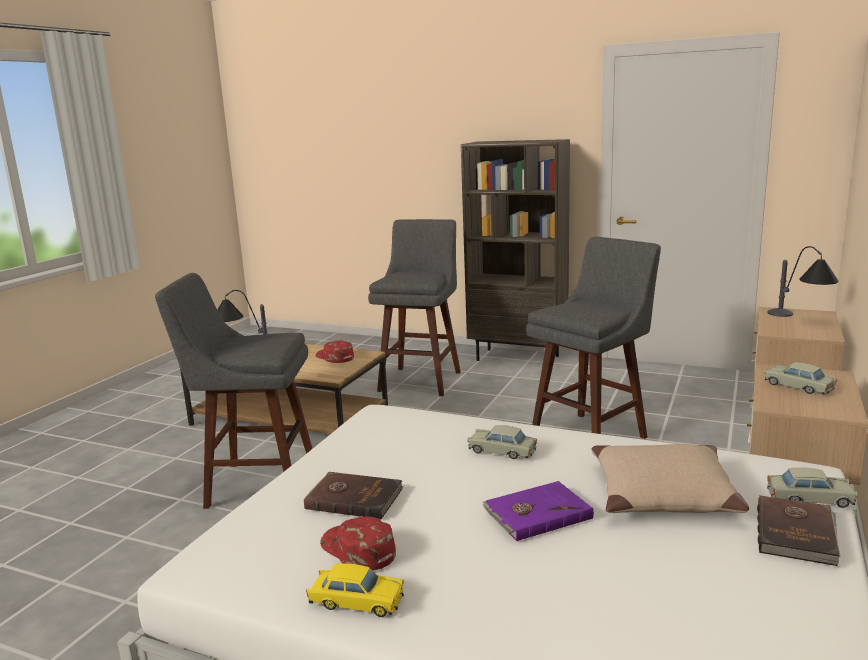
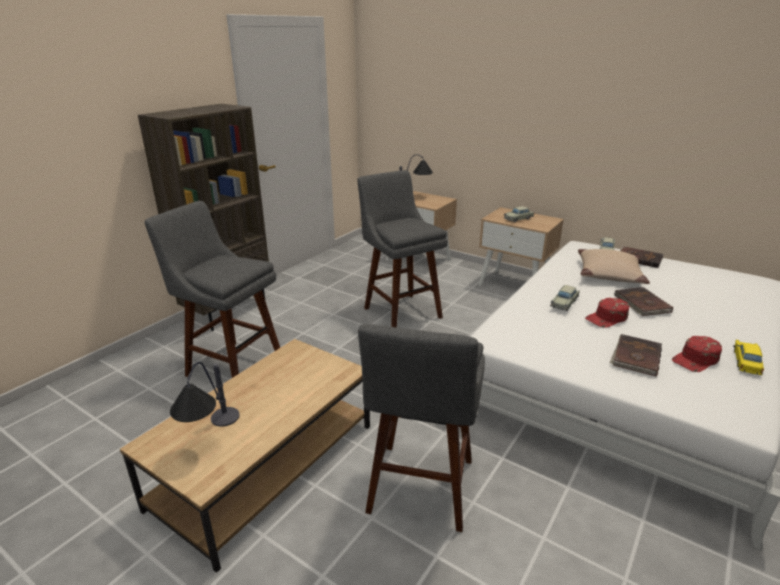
camera: 80 degrees left, 10 degrees up
(334, 357) = (288, 368): red cap -> red cap (607, 318)
(536, 514) = (641, 304): purple book -> brown book

